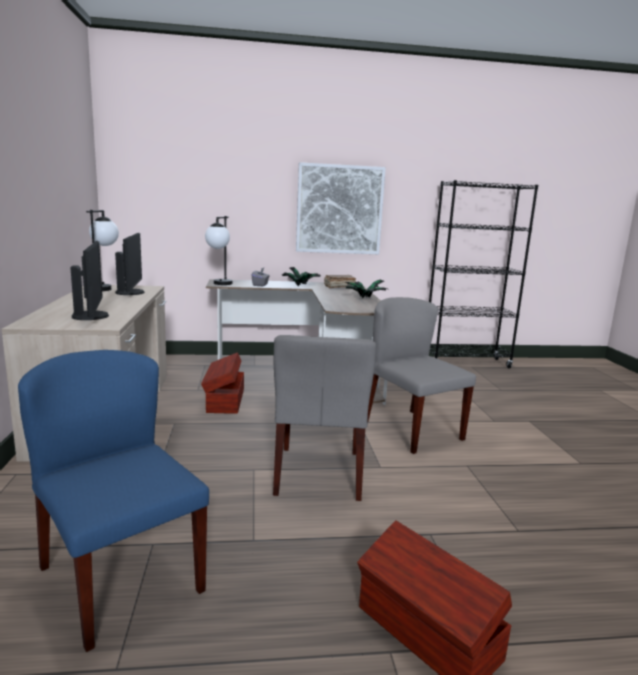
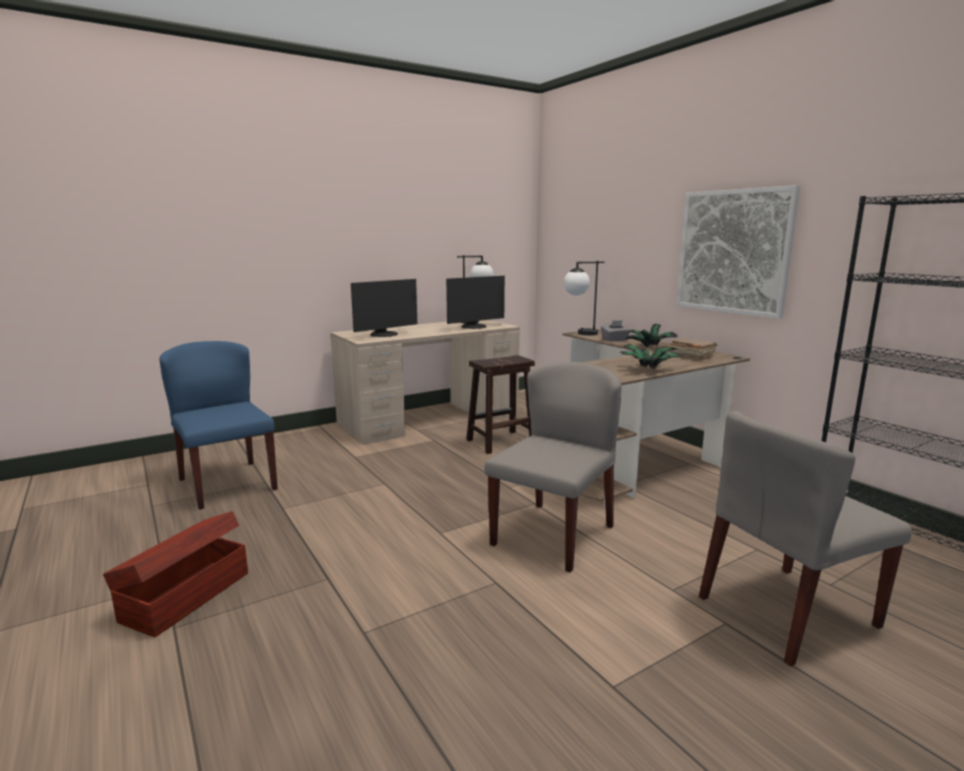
camera: 65 degrees right, 0 degrees up
(120, 578) = (227, 484): blue chair -> blue chair turned 60 degrees counterclockwise
(224, 400) = (500, 442): brown storage box -> brown stool
(319, 473) = (401, 508): grey chair -> grey chair (787, 612)

